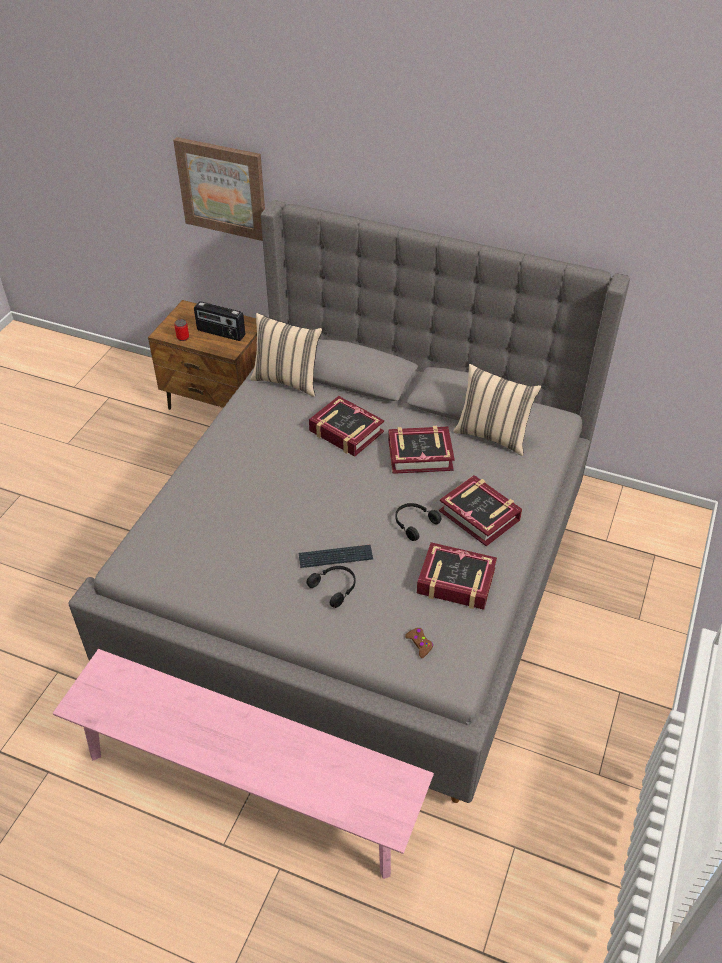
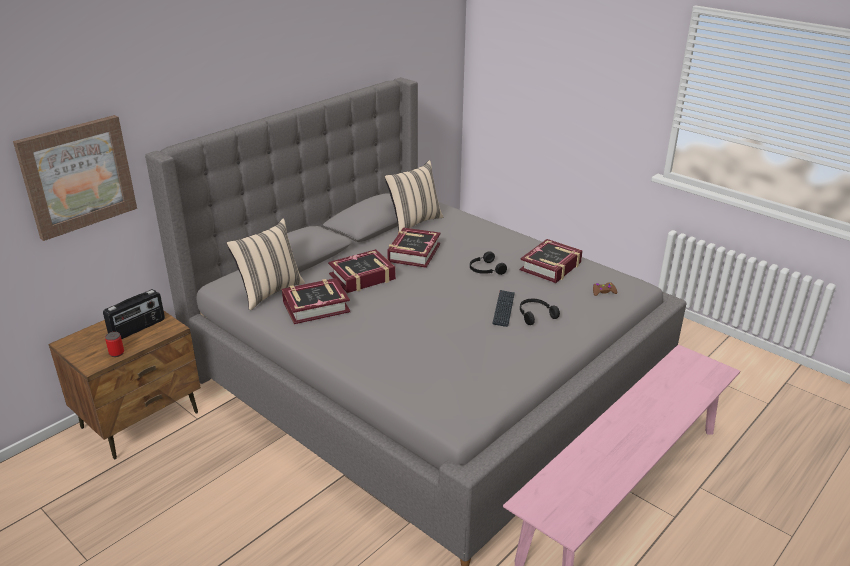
camera: 70 degrees left, 15 degrees down
(479, 515) = (491, 244): book -> book (316, 306)

